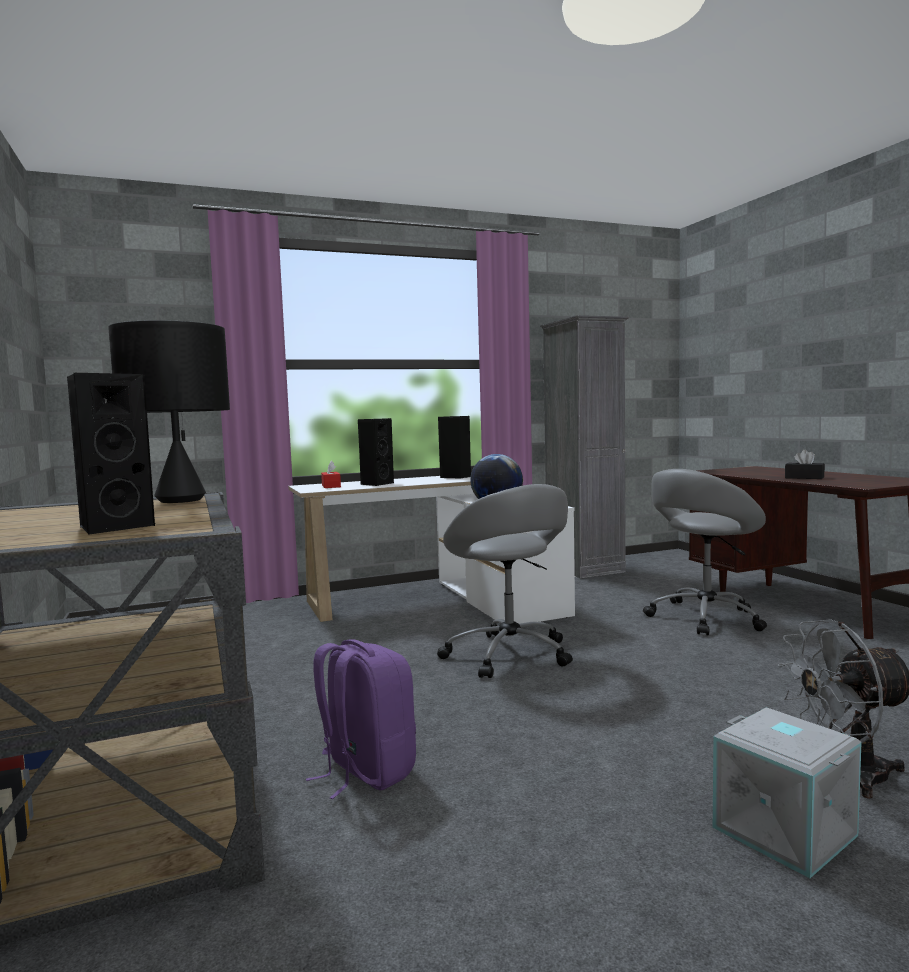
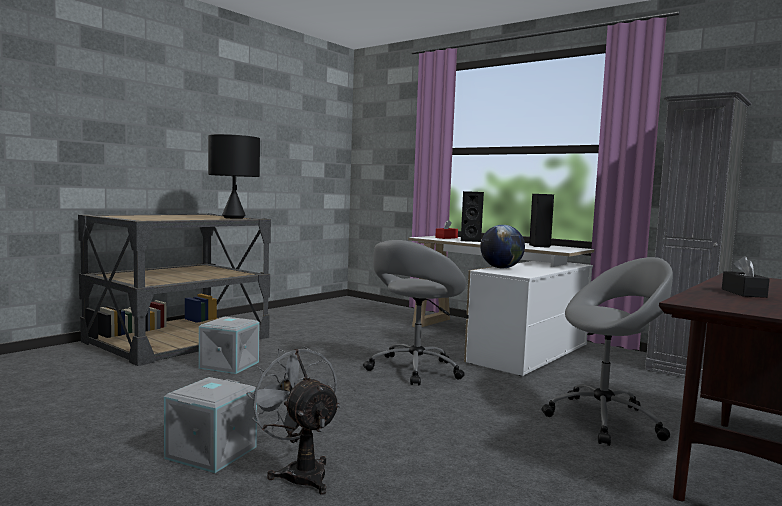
camera: 60 degrees right, 0 degrees up
(113, 527) = (156, 218): black speaker -> none
(365, 772) = (228, 365): purple backpack -> grey storage box
(703, 618) = (606, 420): grey office chair -> grey office chair turned 150 degrees clockwise

